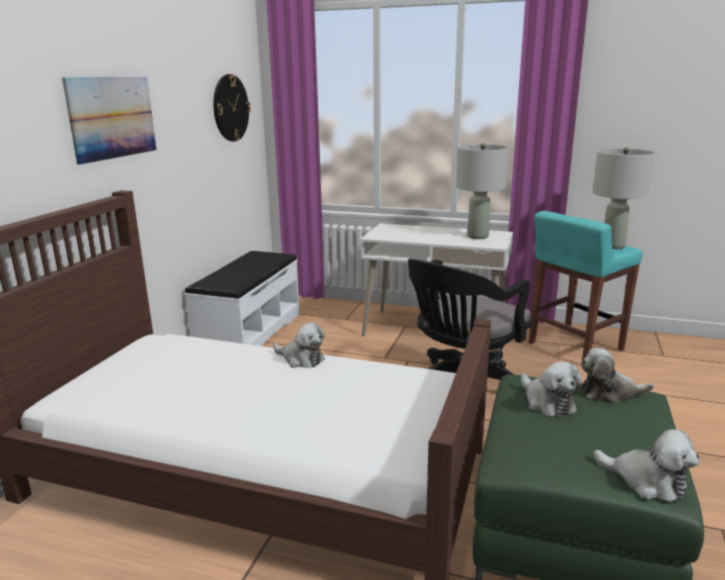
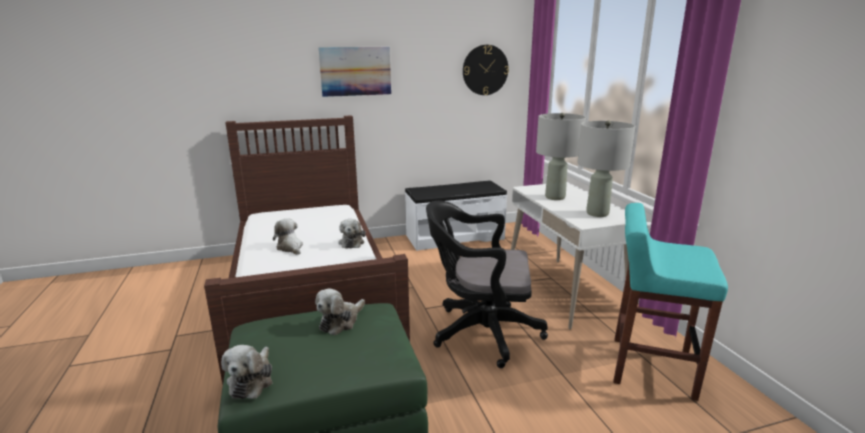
camera: 55 degrees right, 0 degrees up
(609, 394) = (383, 346): plush toy -> plush toy (290, 248)
(613, 246) = (699, 268): grey table lamp -> grey table lamp (554, 197)

